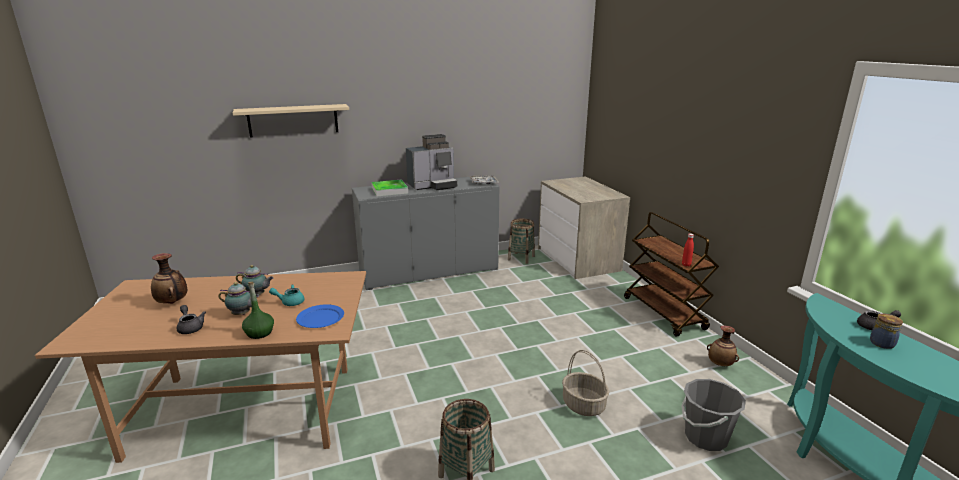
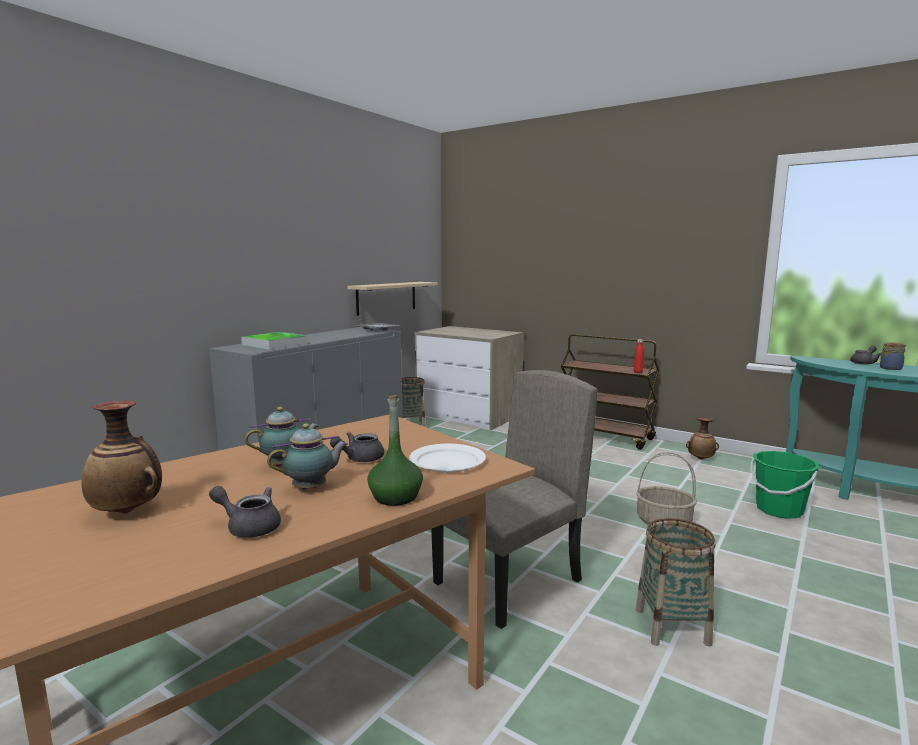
camera: 35 degrees left, 10 degrees down
(290, 302) = (359, 459): turquoise teapot -> grey teapot
(293, 120) = (117, 241): beige shelf -> beige shelf (386, 297)
(320, 318) = (447, 461): blue plate -> white plate
(417, 401) = (509, 582): none -> beige chair
(433, 186) = (323, 337): coffee machine -> none
(705, 437) = (779, 510): grey bucket -> green bucket

